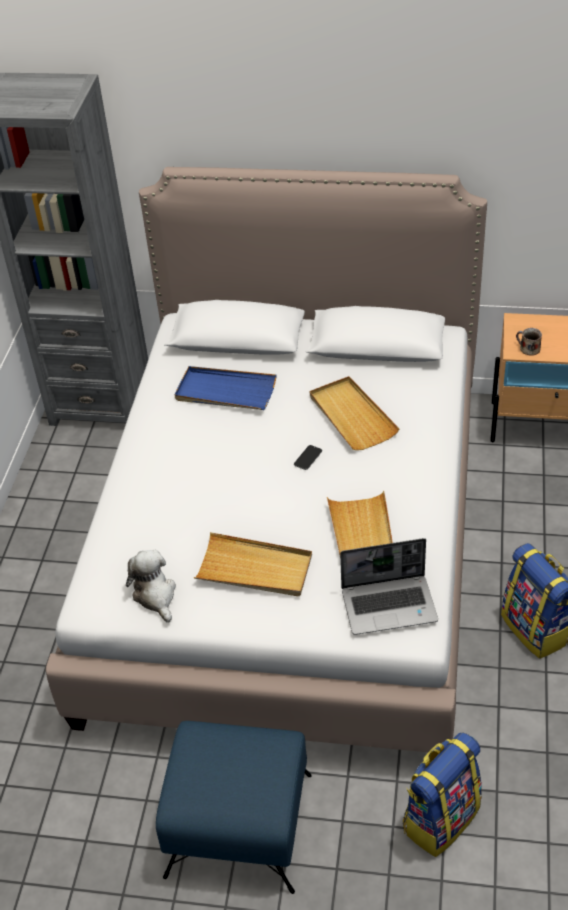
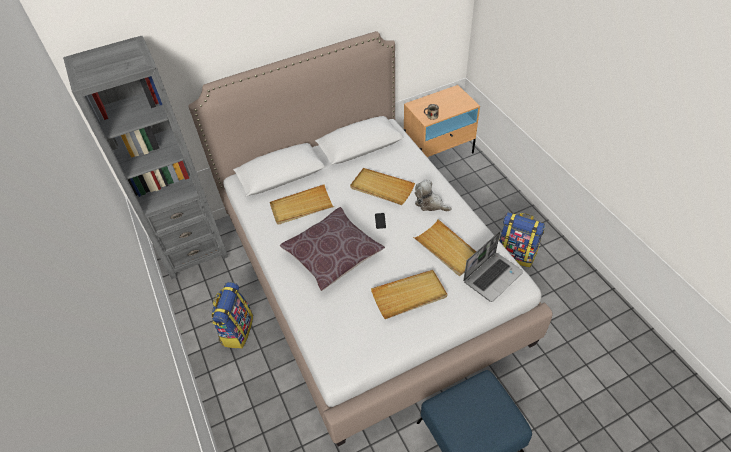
camera: 35 degrees left, 5 degrees up
(155, 595) = (369, 341): plush toy -> plush toy (430, 204)
(208, 470) = (332, 255): none -> brown pillow
(225, 392) = (301, 207): blue tray -> beige tray
(440, 818) = (556, 371): backpack -> backpack (237, 330)

